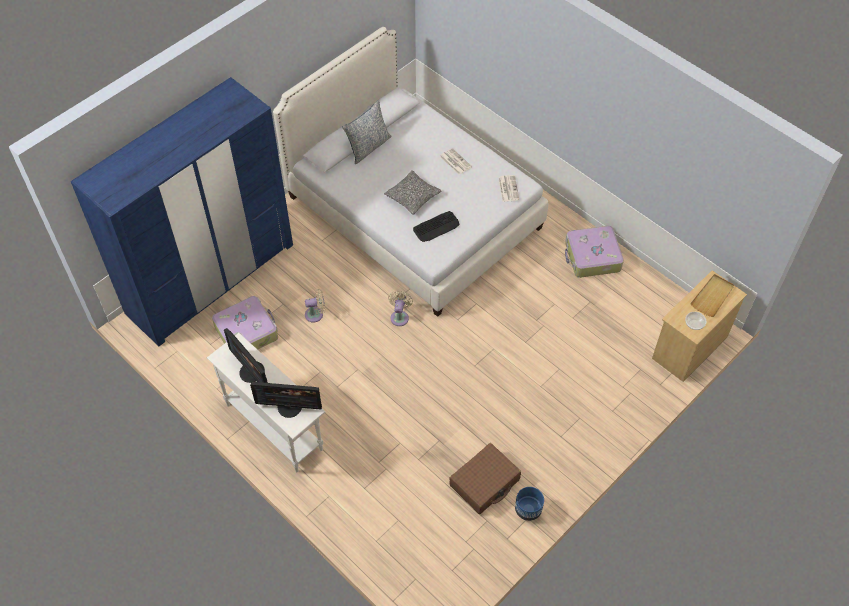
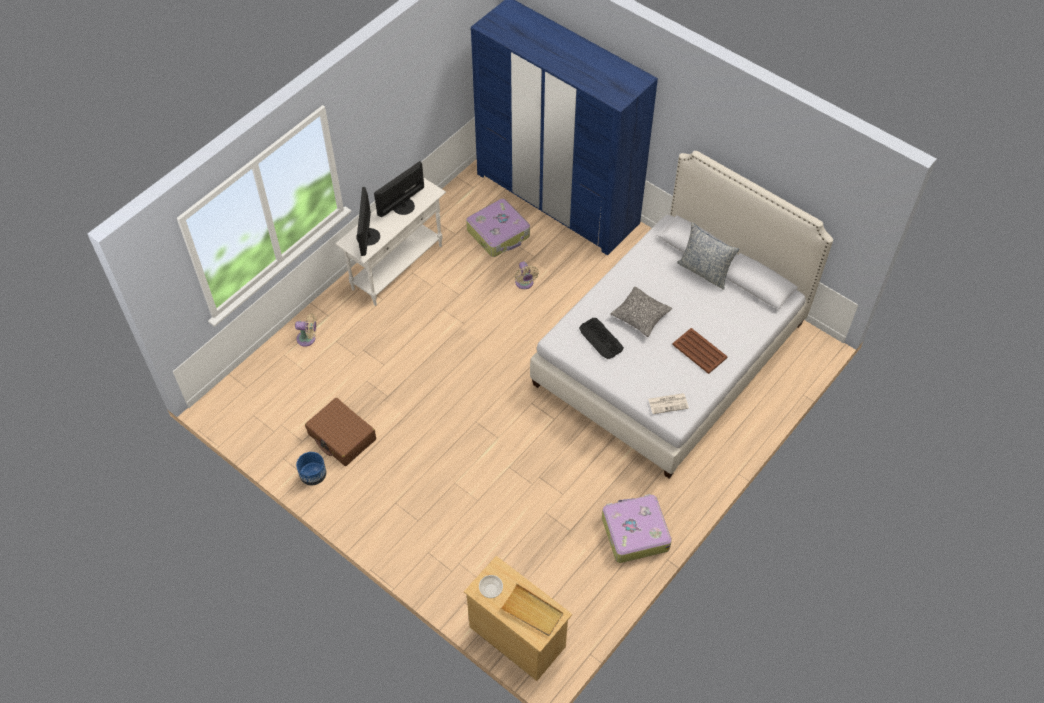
camera: 85 degrees right, 0 degrees up
(400, 316) = (529, 352): beige fan -> beige fan (308, 338)
(455, 161) = (699, 350): newspaper -> brown tray

